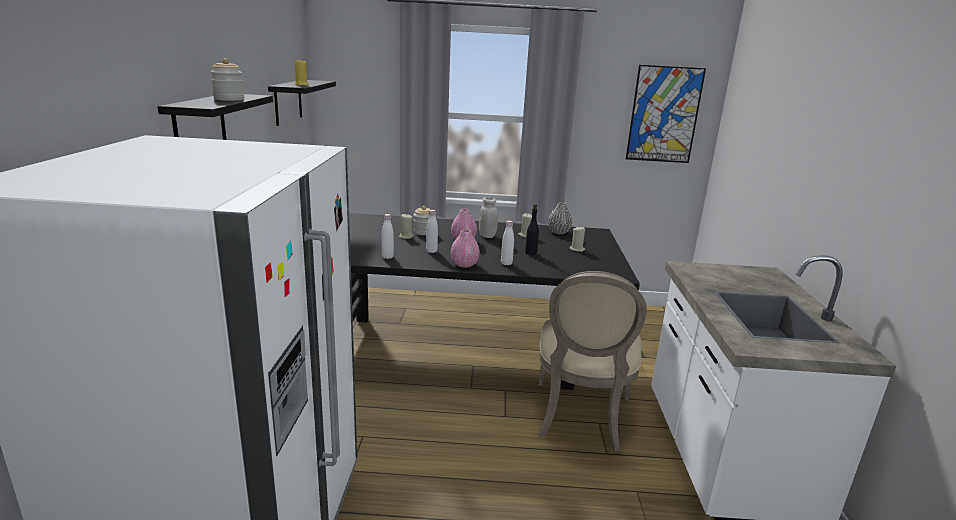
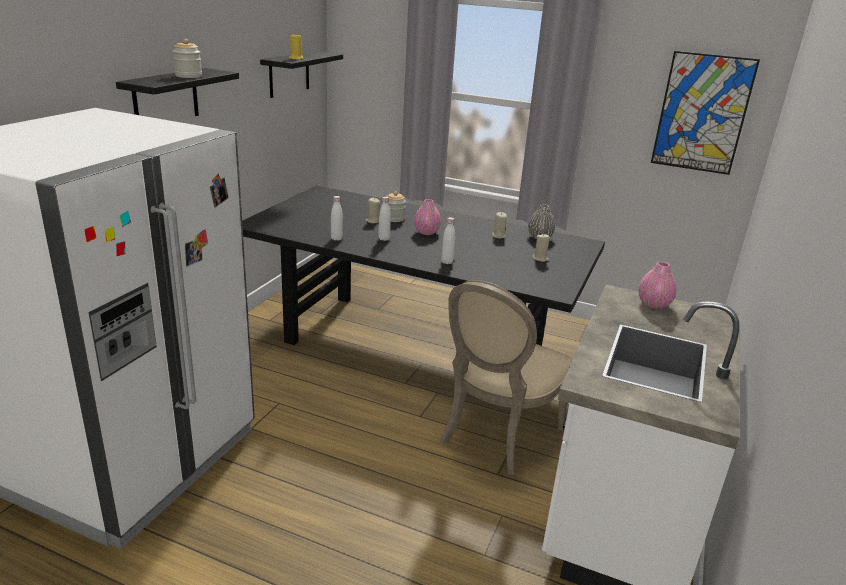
camera: 20 degrees right, 5 degrees up
(464, 264) = (403, 257): pink vase -> pink vase (653, 304)
(487, 236) = (456, 231): white jar -> none
(531, 253) = (484, 255): black bottle -> none

